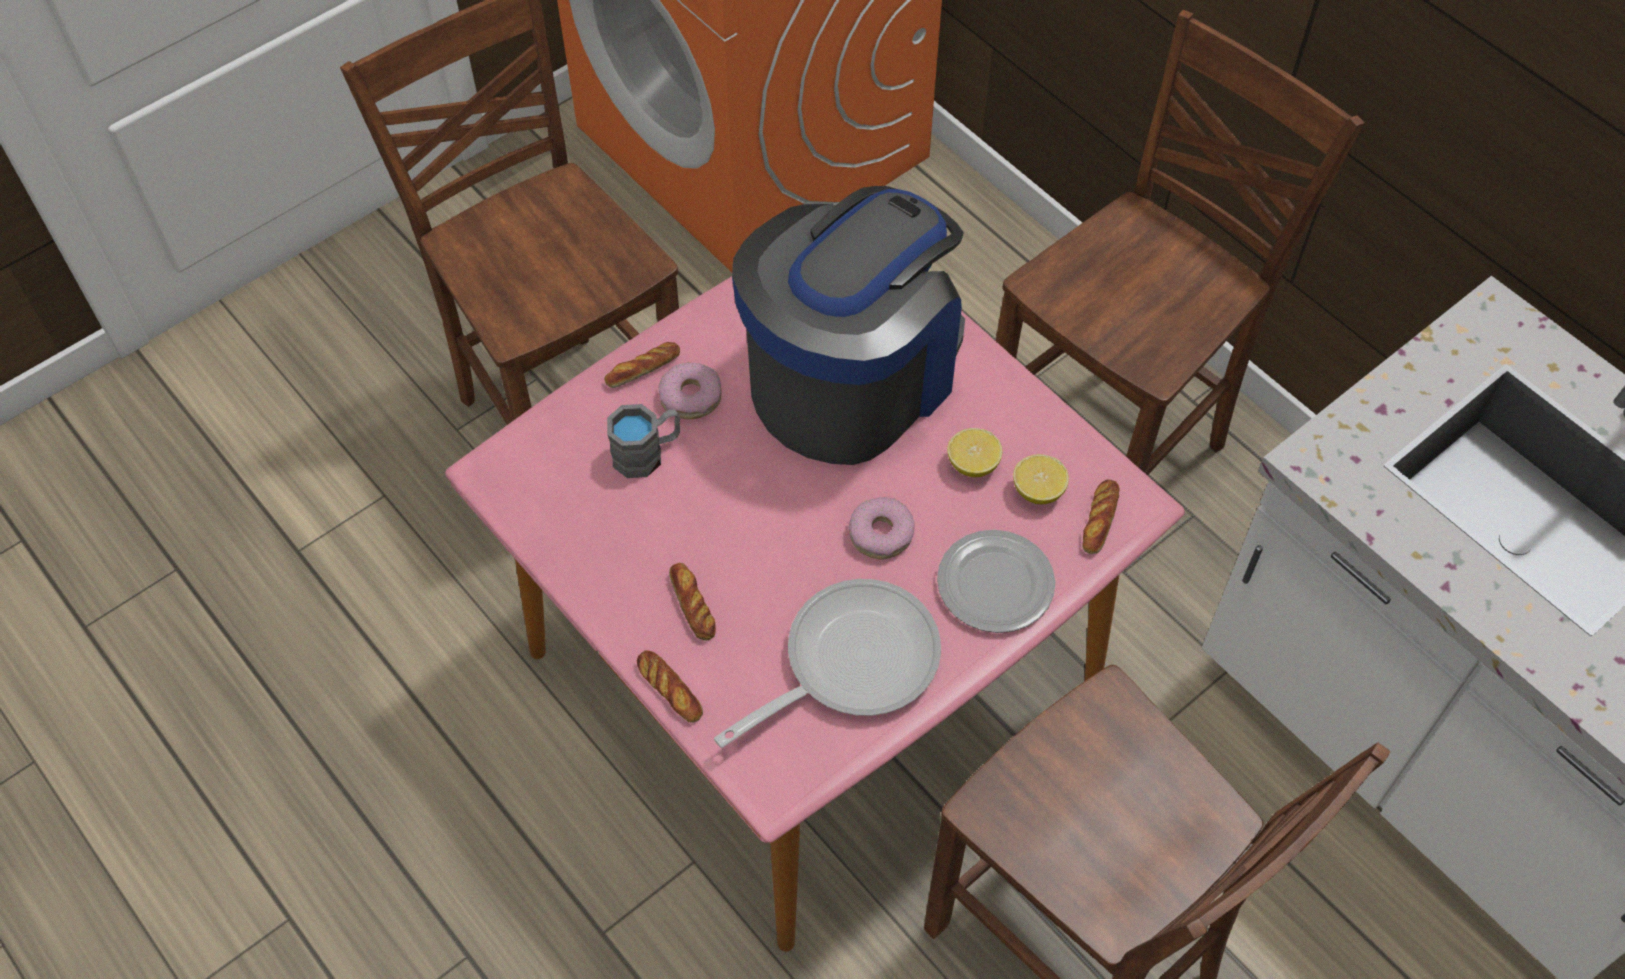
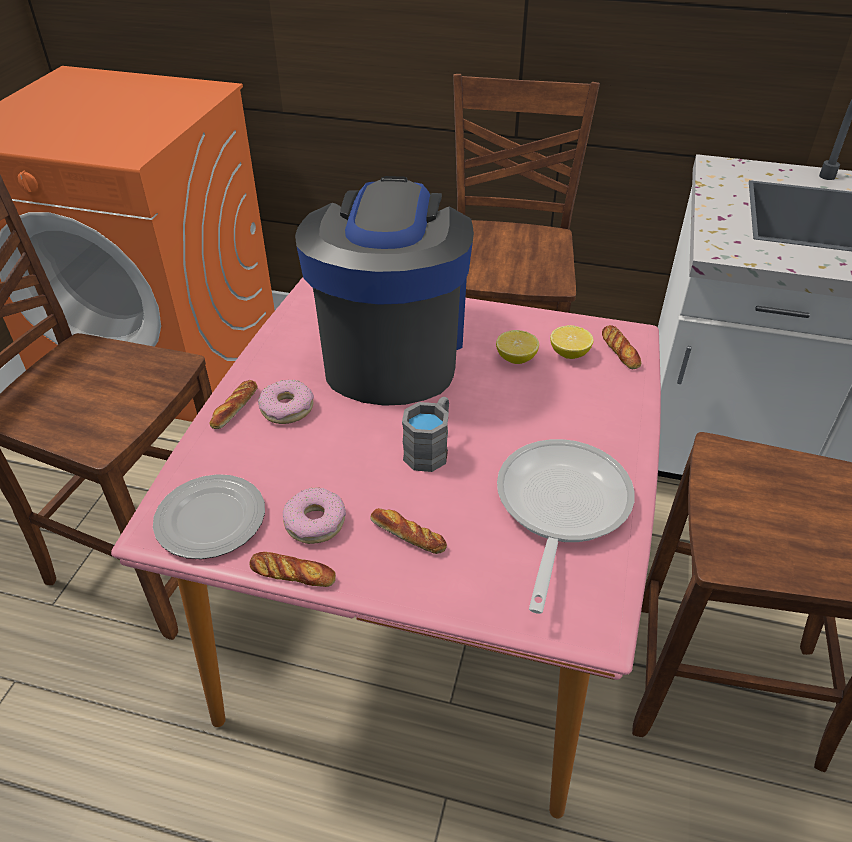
camera: 35 degrees left, 15 degrees down
(647, 453) = (283, 456): grey mug -> grey mug (430, 449)
(670, 689) = (445, 604): bread -> bread (293, 574)
(880, 533) = (498, 422): donut -> donut (314, 522)
(994, 584) = (599, 413): plate -> plate (209, 520)

